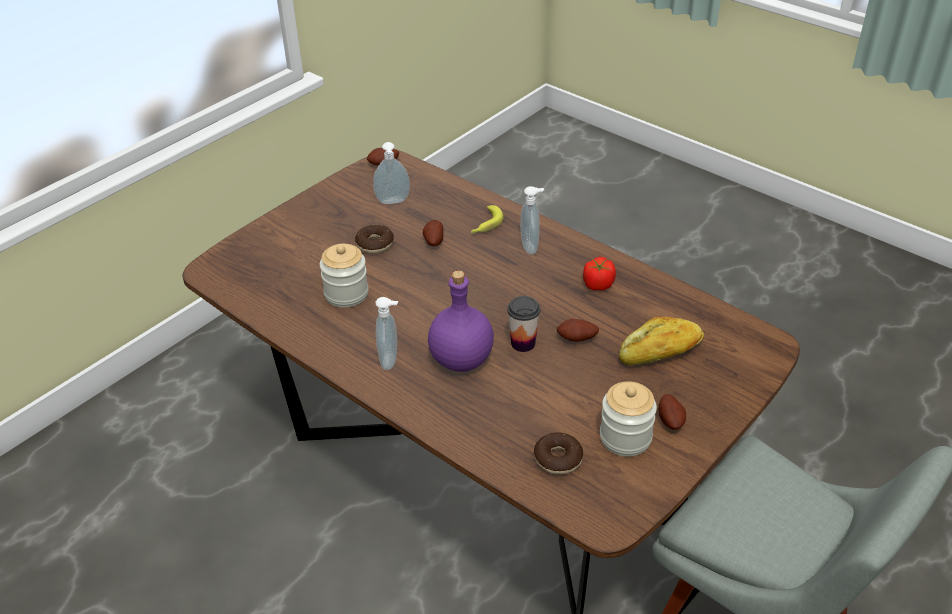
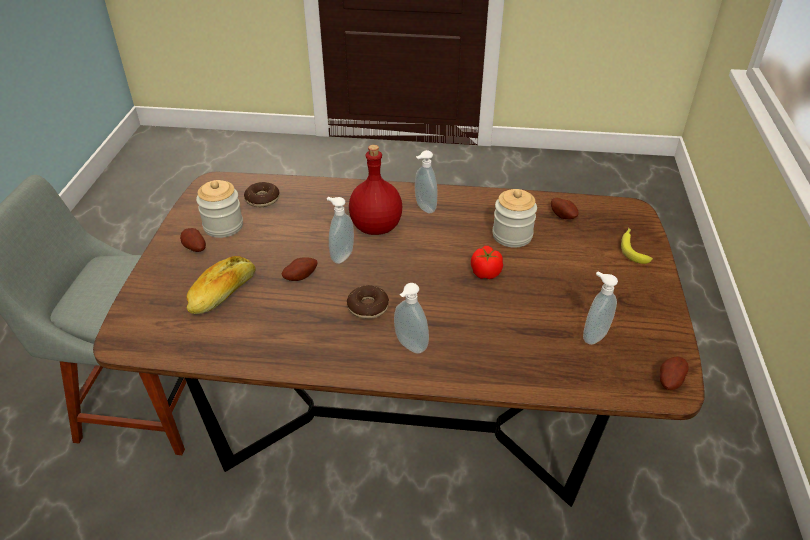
camera: 145 degrees right, 0 degrees up
(375, 244) = (548, 284): donut -> donut (368, 307)
(433, 241) = (504, 310): potato -> potato (563, 216)
(460, 360) = (376, 226): purple bottle -> red bottle
(485, 225) = (477, 351): banana -> banana (633, 248)
(523, 343) = (341, 256): cup -> soap dispenser
(598, 284) = (315, 334): tomato -> tomato (485, 272)

